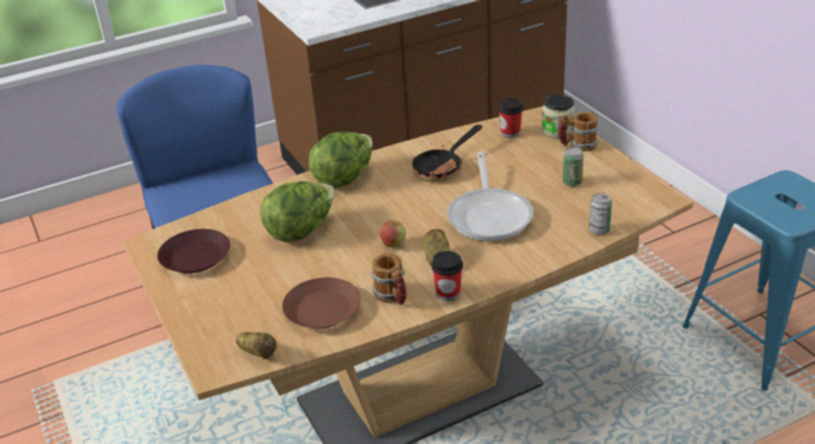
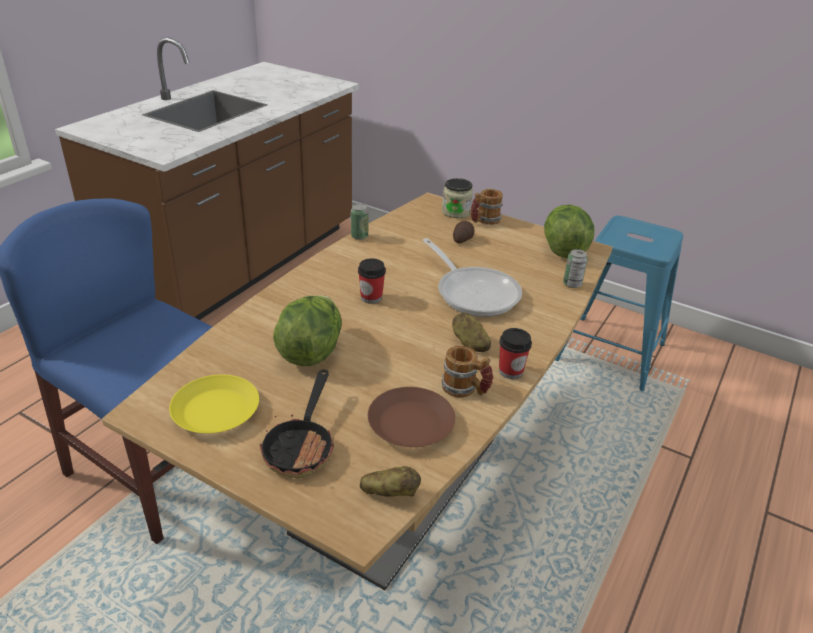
camera: 35 degrees left, 0 degrees up
(196, 257) = (217, 411): brown plate -> yellow plate
(344, 178) = (306, 290): lettuce -> lettuce (563, 249)
(394, 245) = (416, 340): apple -> none
(443, 167) = (391, 261): frying pan -> frying pan (302, 446)
(510, 133) = (419, 220): cup -> cup (371, 297)
(533, 160) = (462, 239): none -> potato
(572, 182) = (511, 250): can -> can (359, 236)

